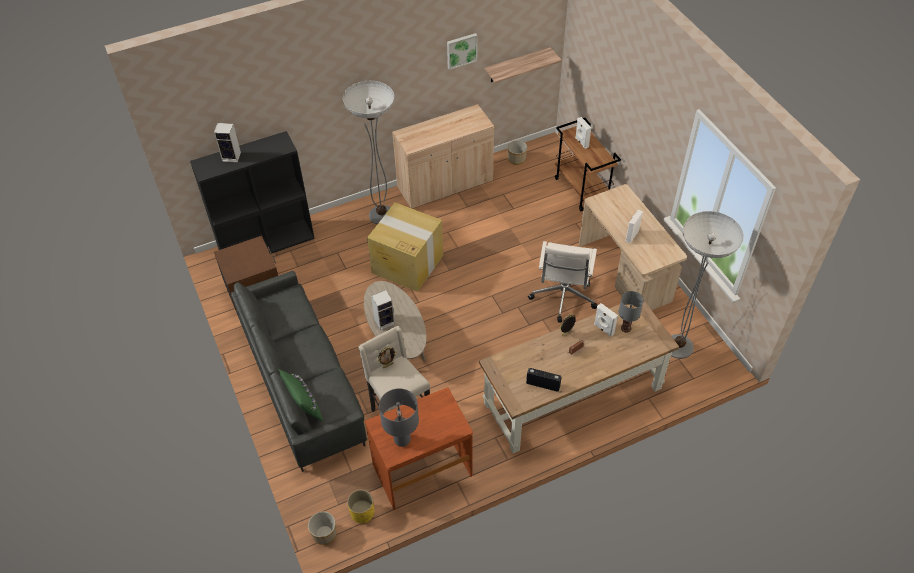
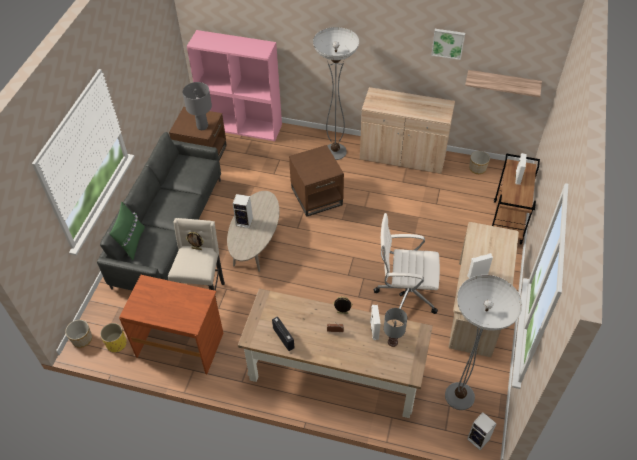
camera: 40 degrees right, 0 degrees up
(232, 156) = (223, 41): speaker -> speaker (479, 439)
(267, 243) = (242, 126): black bookcase -> pink bookcase
(402, 440) = (148, 305): grey table lamp -> grey table lamp (202, 126)
(407, 264) = (317, 196): cardboard box -> brown side table
(562, 297) = (405, 293): white office chair -> white office chair turned 45 degrees clockwise

